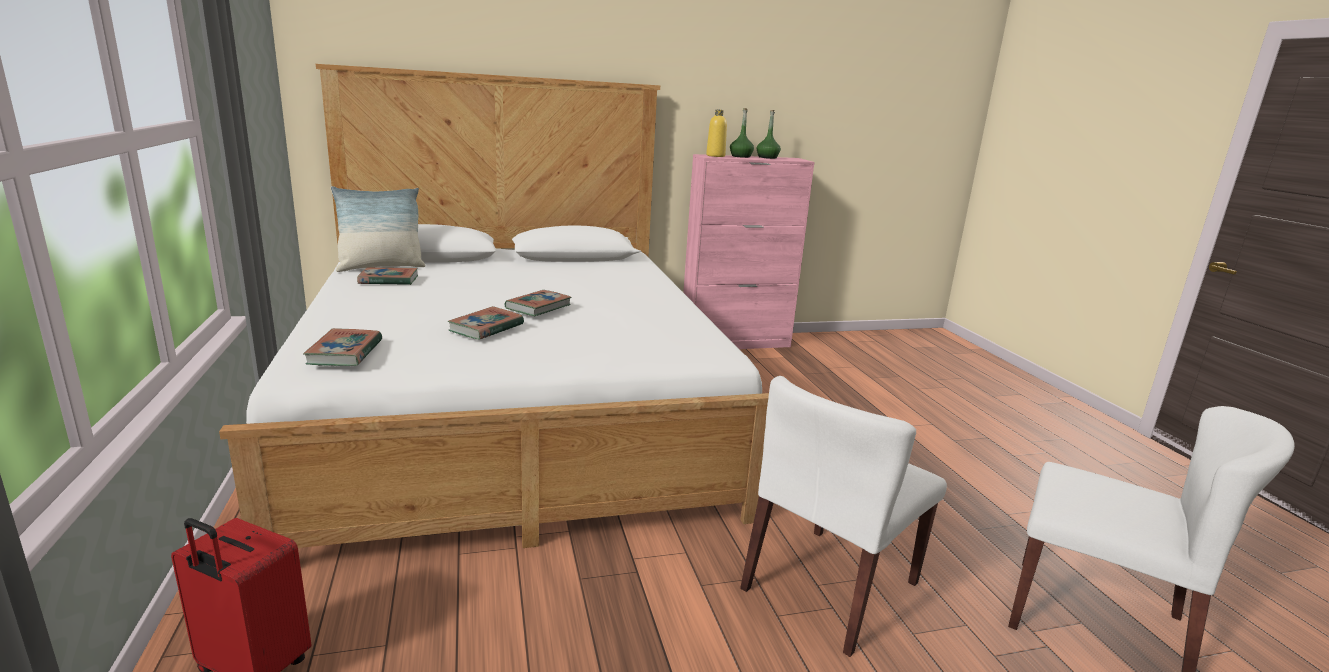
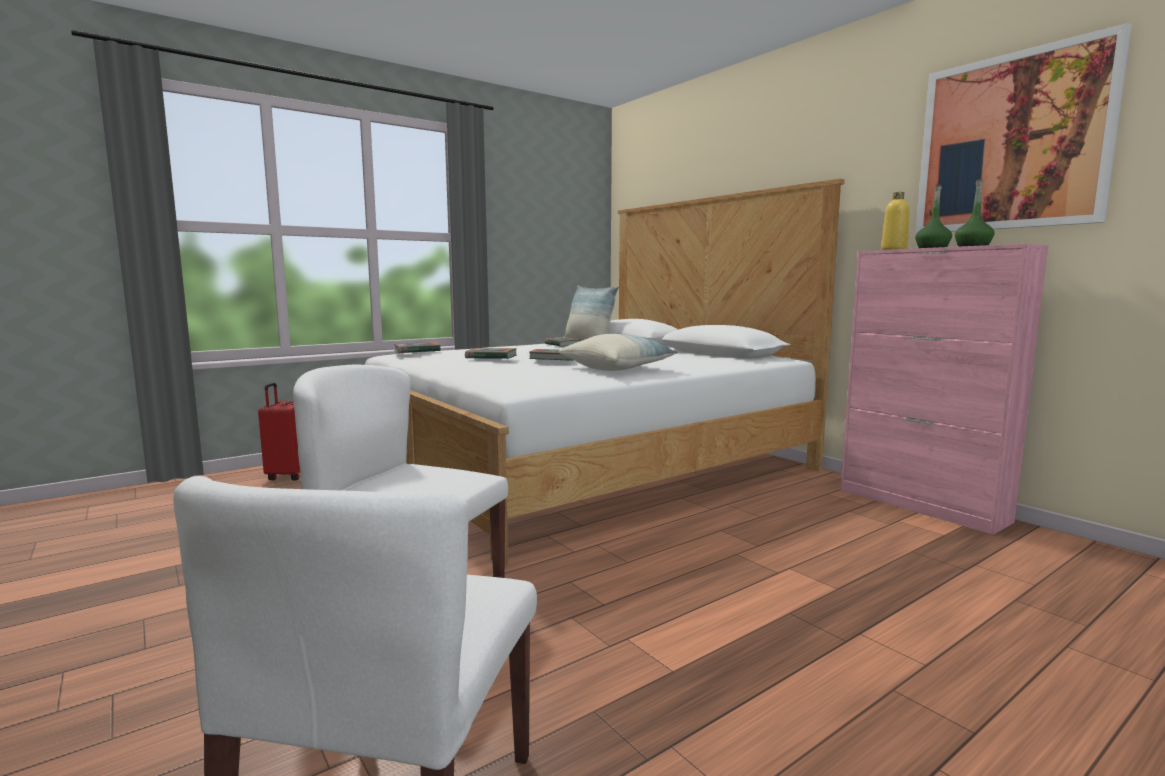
camera: 70 degrees right, 10 degrees down
(634, 302) = (617, 368): none -> pillow
(775, 82) = (1011, 142): none -> picture

